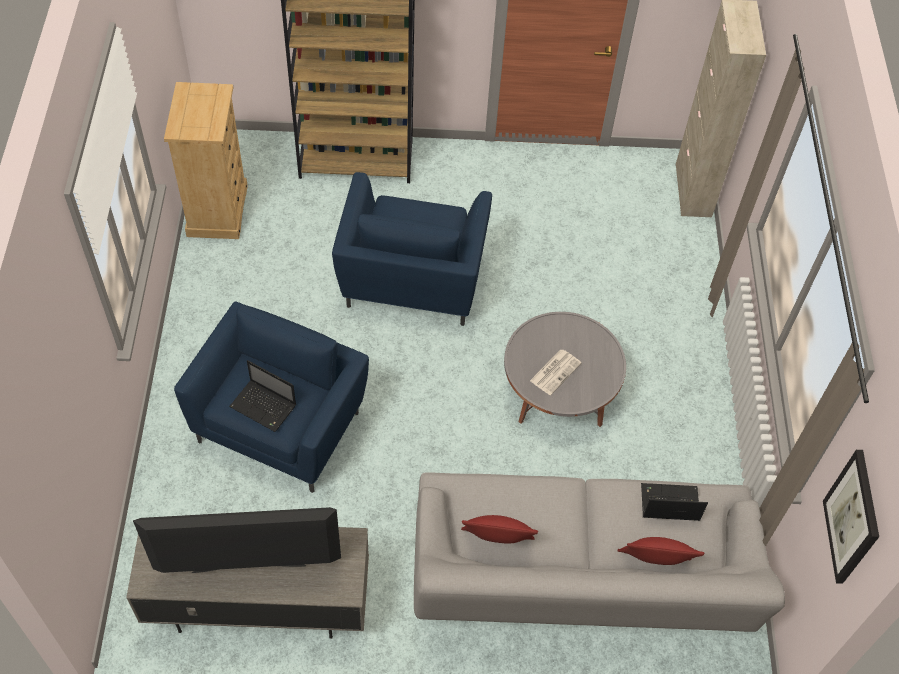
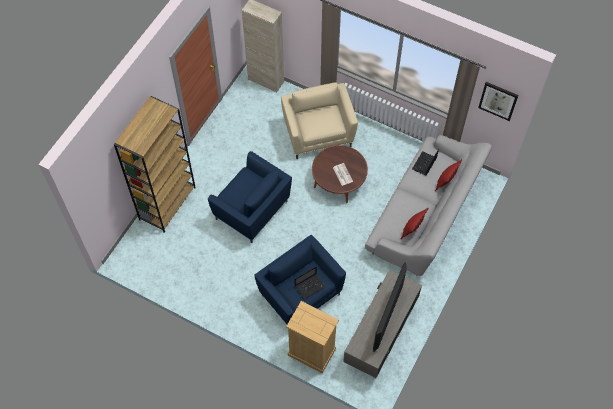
camera: 60 degrees left, 5 degrees up
(217, 210) = (163, 275): beige dresser -> beige dresser (311, 352)
(559, 390) = (339, 181): grey coffee table -> brown coffee table
(639, 315) = (318, 134): none -> beige armchair

